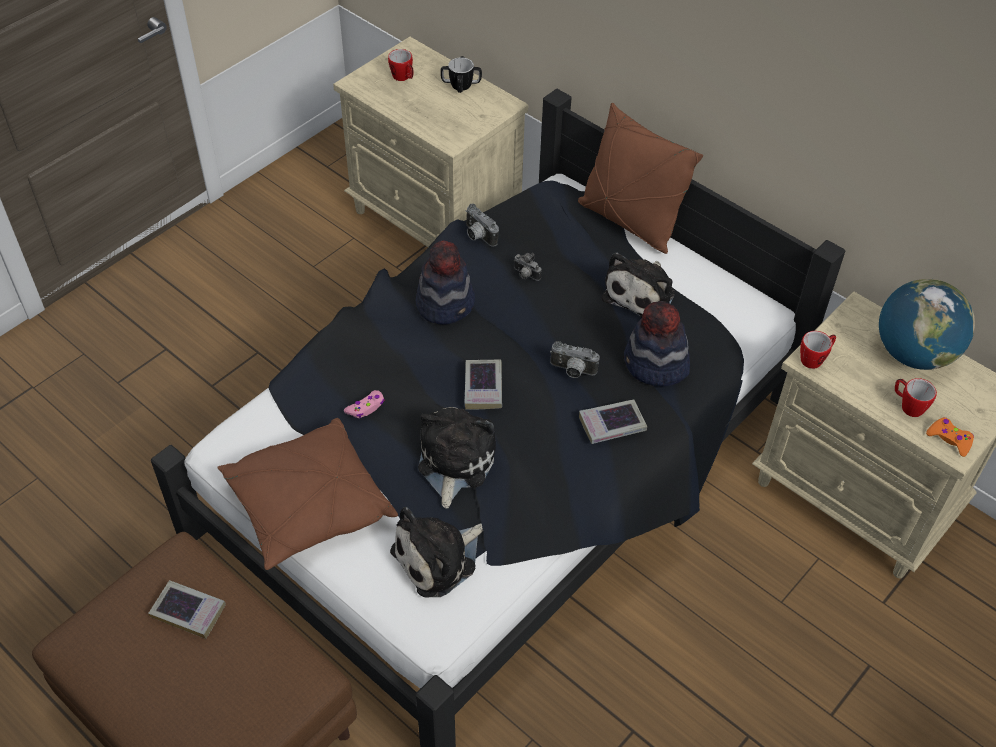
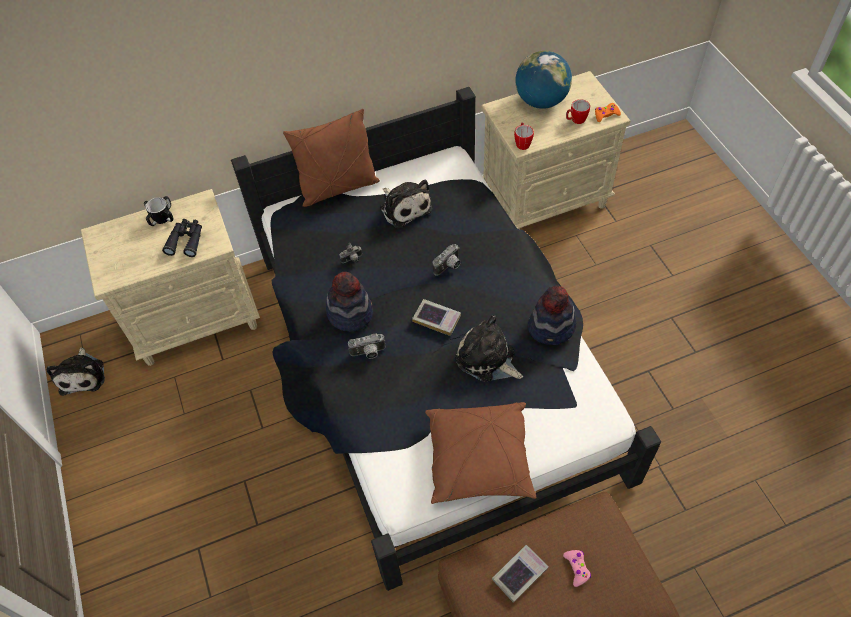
camera: 60 degrees left, 5 degrees up
(366, 408) = (415, 394): pink game controller -> pink game controller (577, 568)
(403, 78) = (125, 249): mug -> none
(438, 558) = (557, 396): plush toy -> plush toy (83, 375)
(443, 116) = (186, 240): none -> black binoculars
(477, 236) = (299, 272): camera -> camera (368, 353)
(612, 425) = (502, 264): book -> none
(655, 365) = (466, 224): hat -> hat (552, 327)

